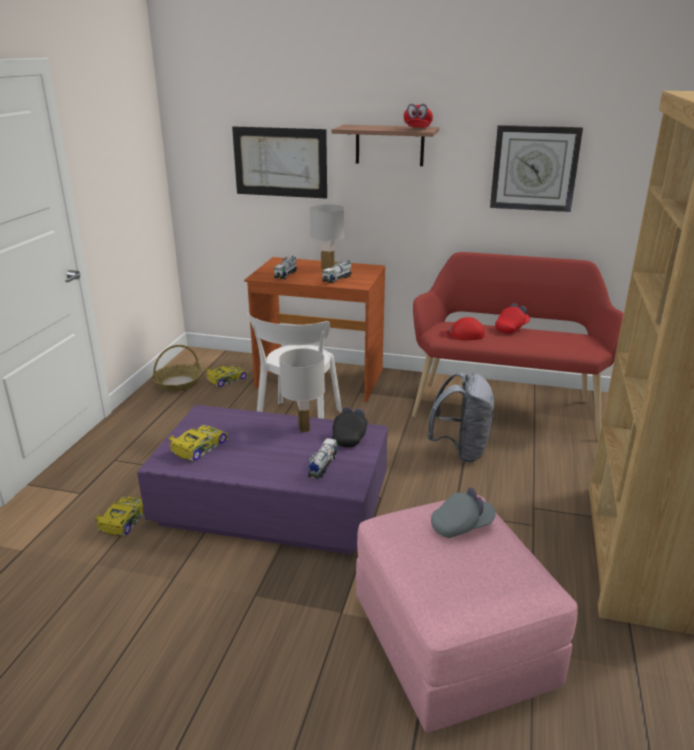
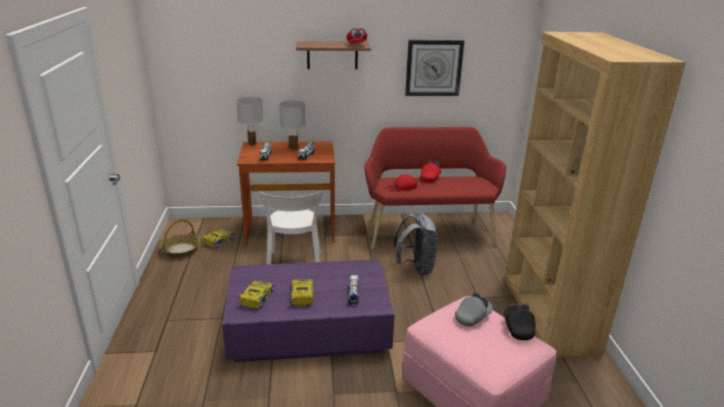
camera: 20 degrees left, 0 degrees up
(124, 520) = (205, 364): toy car -> toy car (302, 295)
(280, 162) = (247, 70): picture -> none
(304, 428) = (324, 270): white table lamp -> white table lamp (252, 144)
(350, 436) = (359, 271): black cap -> black cap (518, 328)

